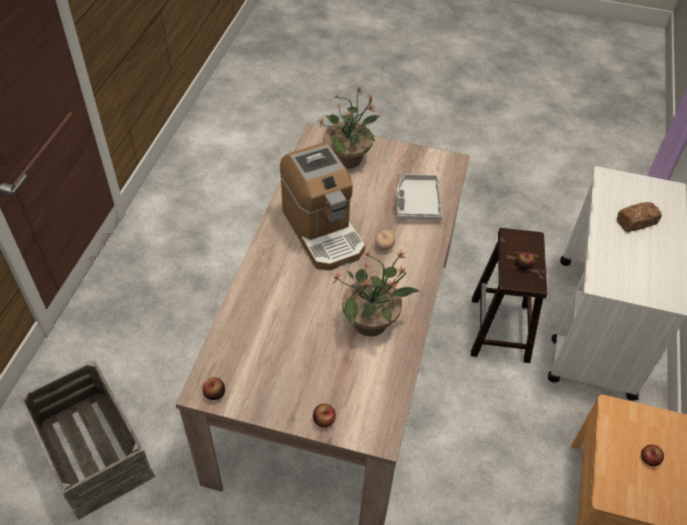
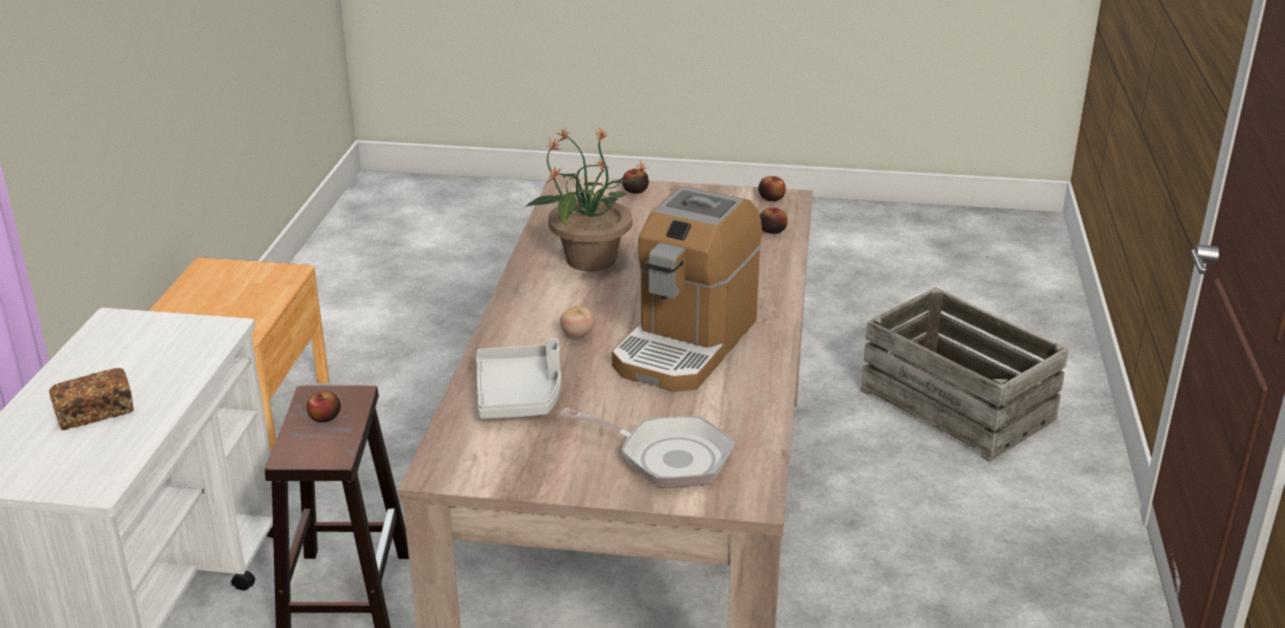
camera: 175 degrees right, 20 degrees down
(323, 231) = (685, 344): coffee machine -> coffee machine turned 120 degrees counterclockwise
(348, 158) = (667, 457): potted plant -> frying pan
(649, 459) = (220, 300): apple -> apple (772, 230)

